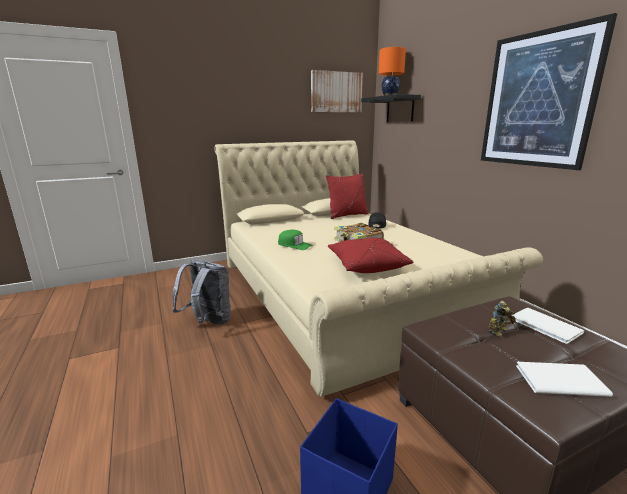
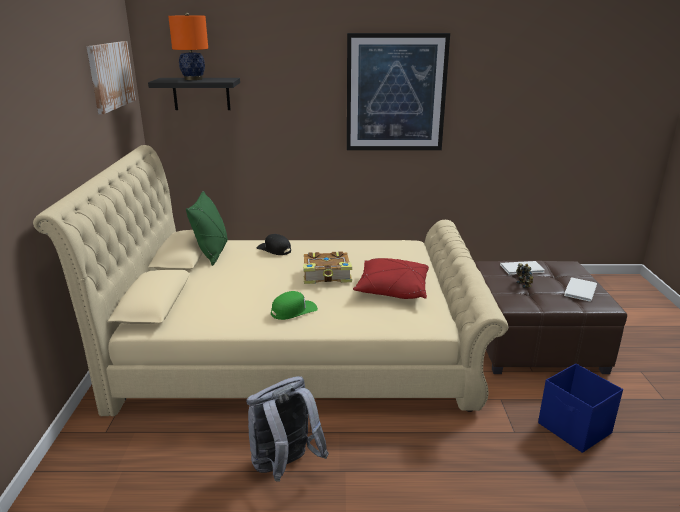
camera: 65 degrees left, 5 degrees up
(347, 215) = (212, 253): red pillow -> green pillow

